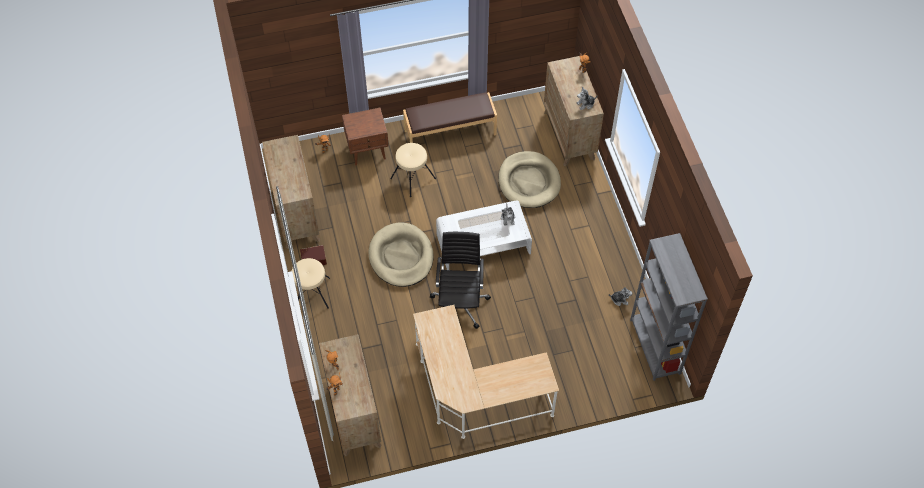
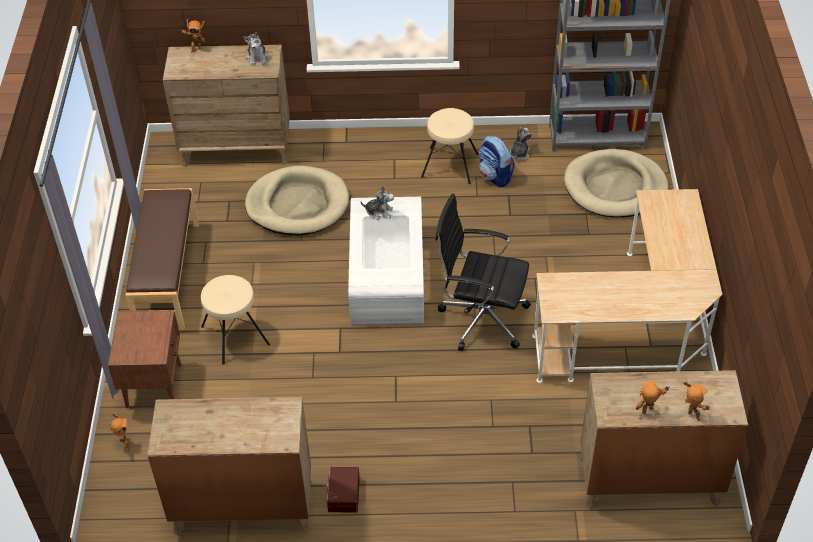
camera: 75 degrees left, 10 degrees down
(312, 293) = (410, 506): beige stool -> beige stool (450, 166)
(401, 257) = (377, 374): beige dog bed -> beige dog bed (615, 187)
(591, 288) = (495, 176): none -> backpack

